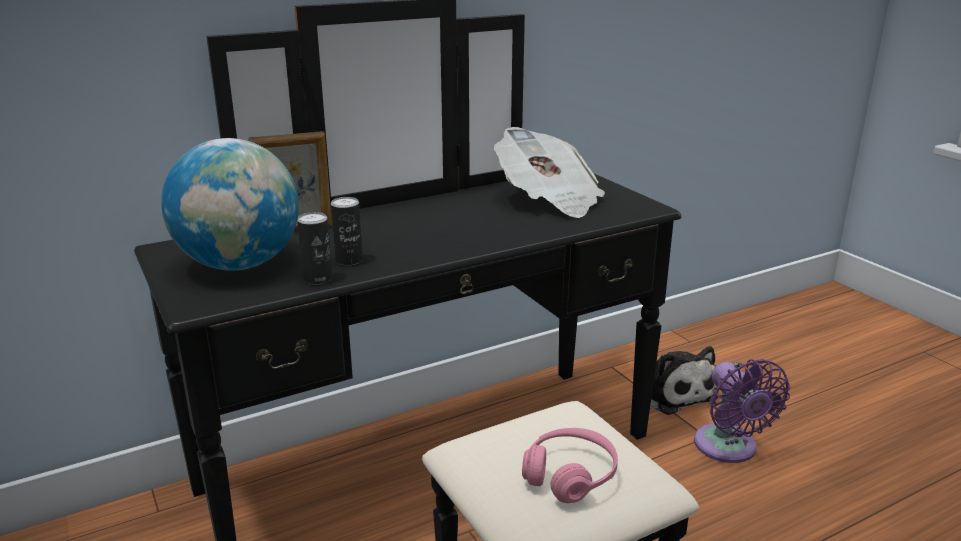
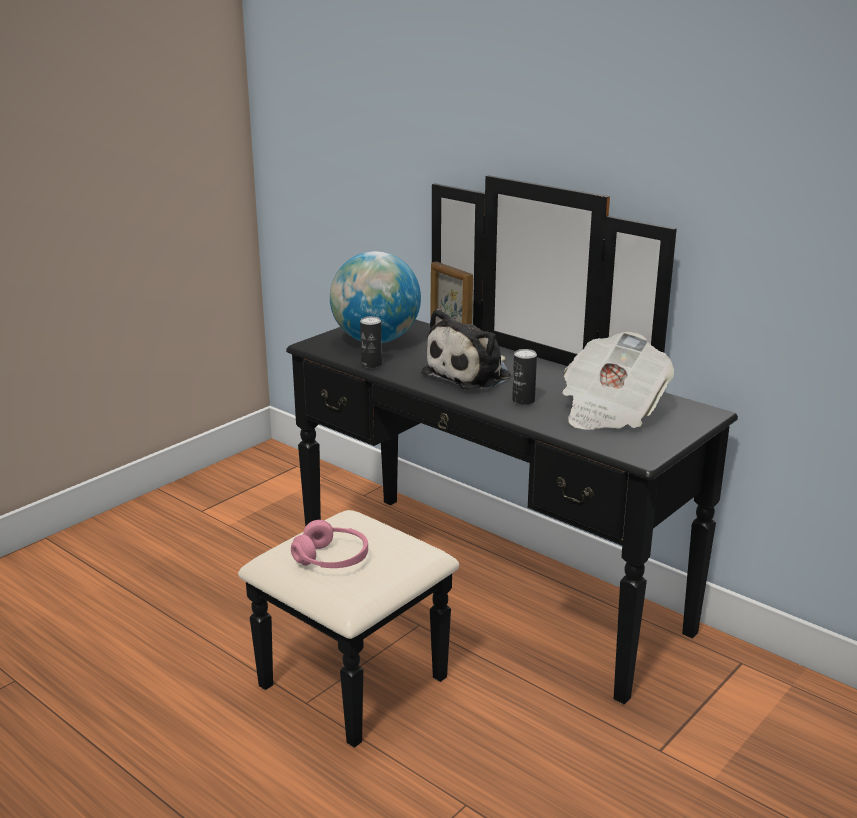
camera: 70 degrees right, 0 degrees up
(349, 260) = (408, 366): can -> can (523, 401)
(672, 392) = (729, 715): plush toy -> plush toy (471, 374)
(728, 448) = (650, 769): purple fan -> none

